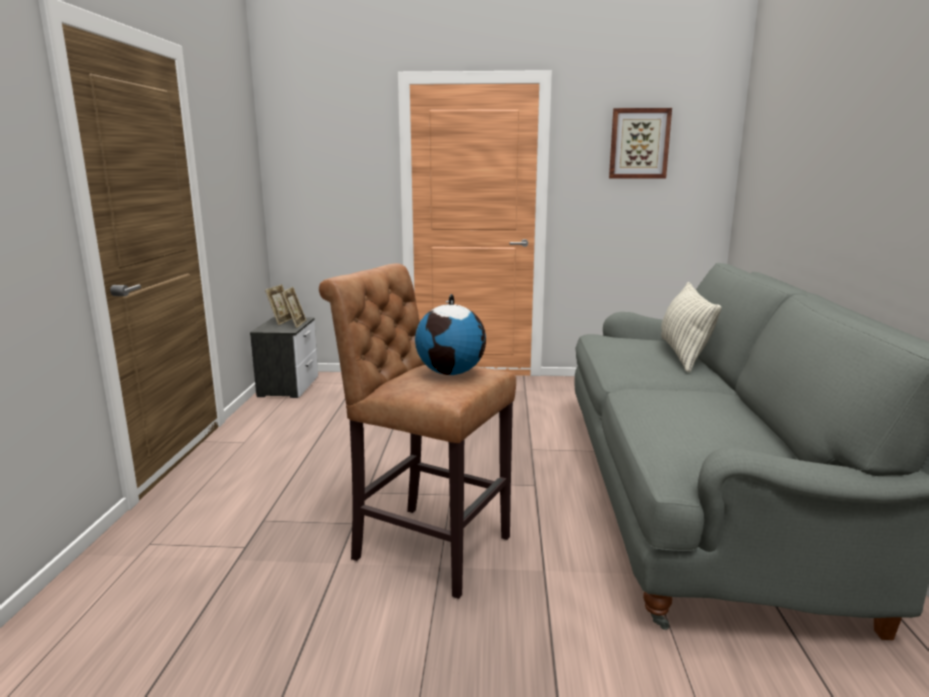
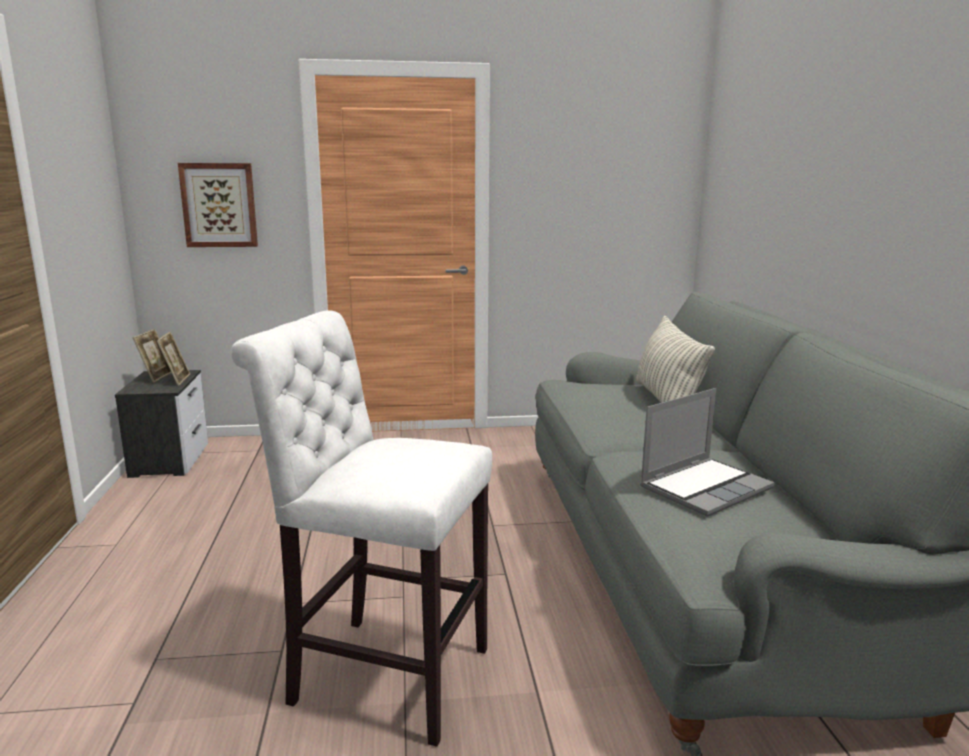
camera: 10 degrees left, 0 degrees up
(425, 546) = (381, 674): brown stool -> white stool
(451, 373) = (413, 453): globe -> none
(639, 143) = (593, 152): picture -> picture (219, 205)
(695, 418) = (705, 487): none -> laptop

